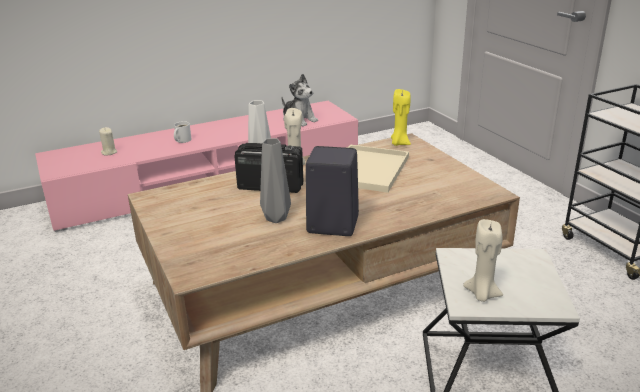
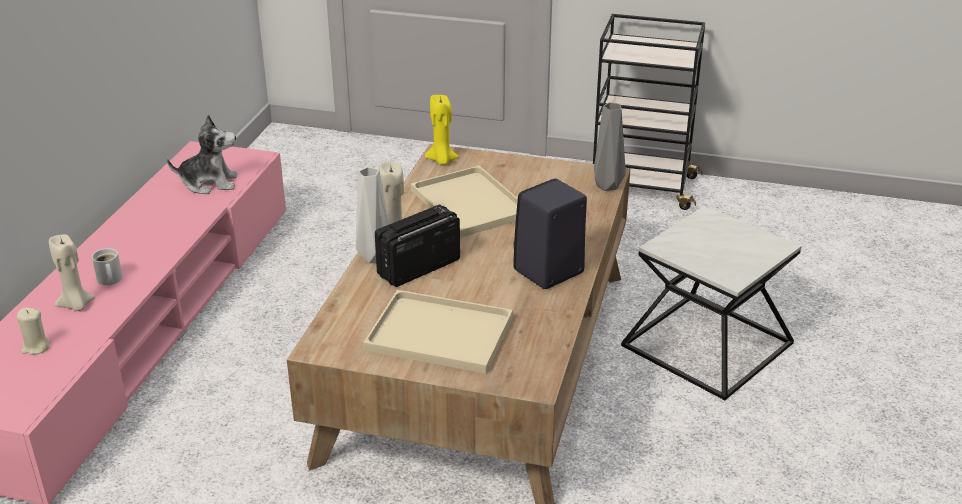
camera: 50 degrees left, 5 degrees up
(209, 222) = (442, 333): none -> beige tray
(274, 218) = (490, 294): grey vase -> grey vase (606, 186)
(482, 294) = (729, 264): beige candle -> beige candle (76, 305)

